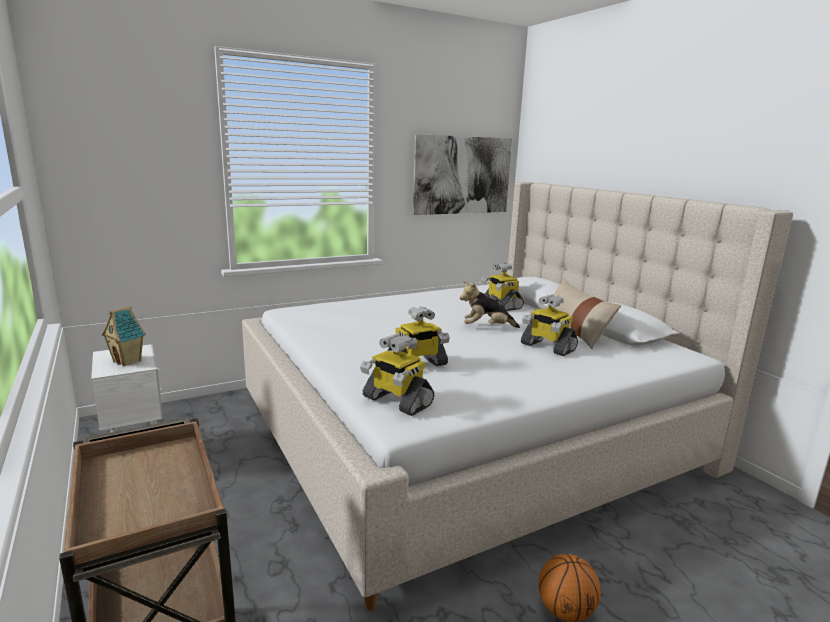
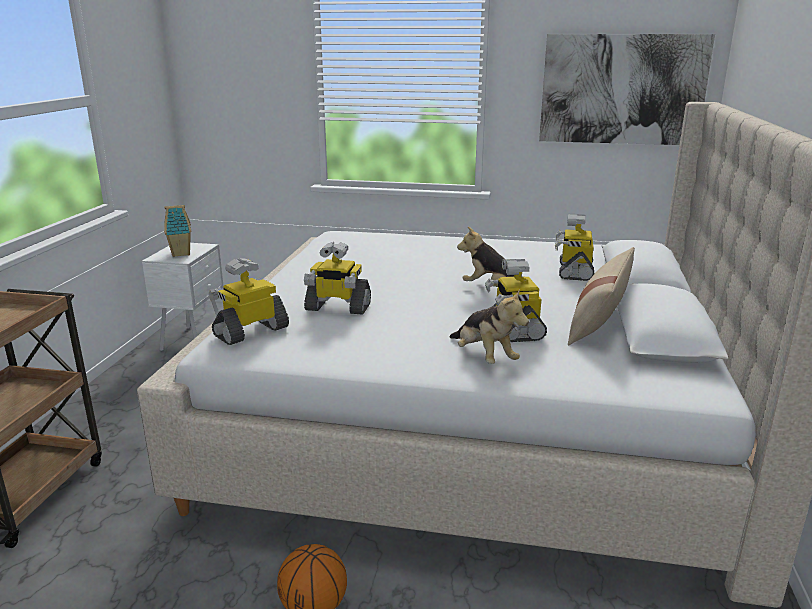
camera: 40 degrees right, 5 degrees up
(396, 401) = (251, 331): toy robot -> toy robot turned 60 degrees clockwise
(571, 369) = (484, 357): none -> plush toy

